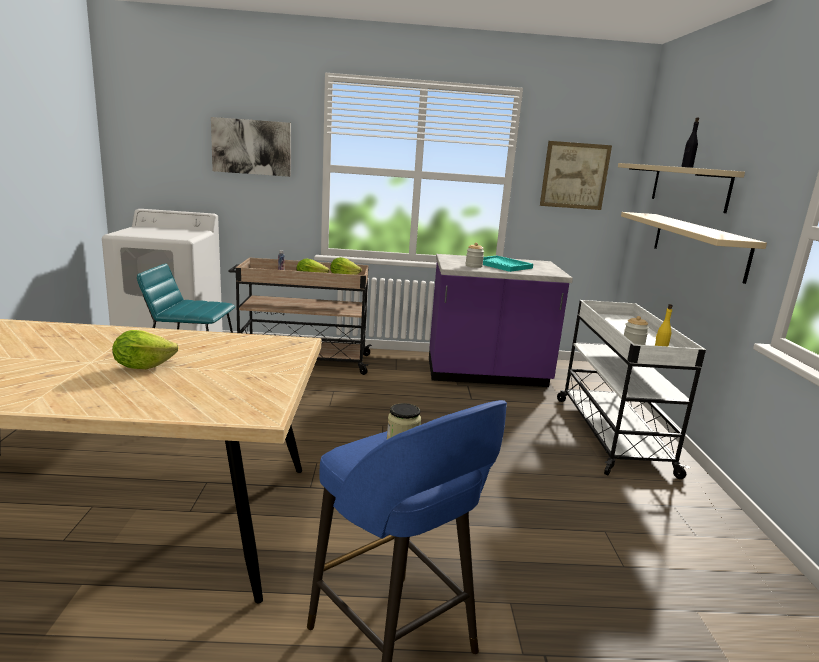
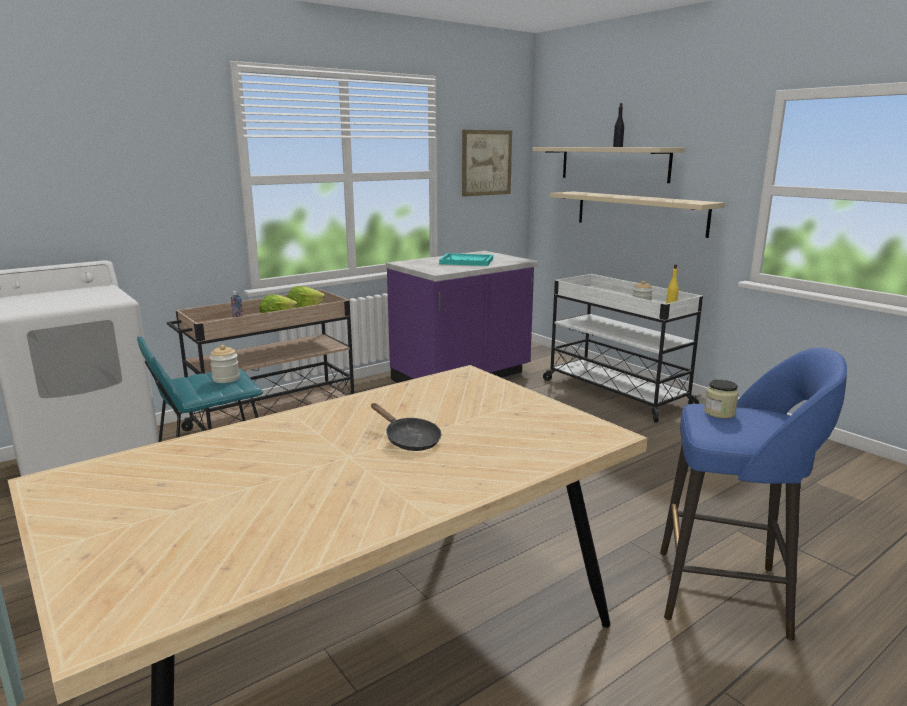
camera: 35 degrees left, 0 degrees up
(143, 366) = (409, 440): lettuce -> black frying pan
(252, 147) = (144, 162): picture -> none
(473, 266) = (450, 267): jar -> jar (226, 379)

